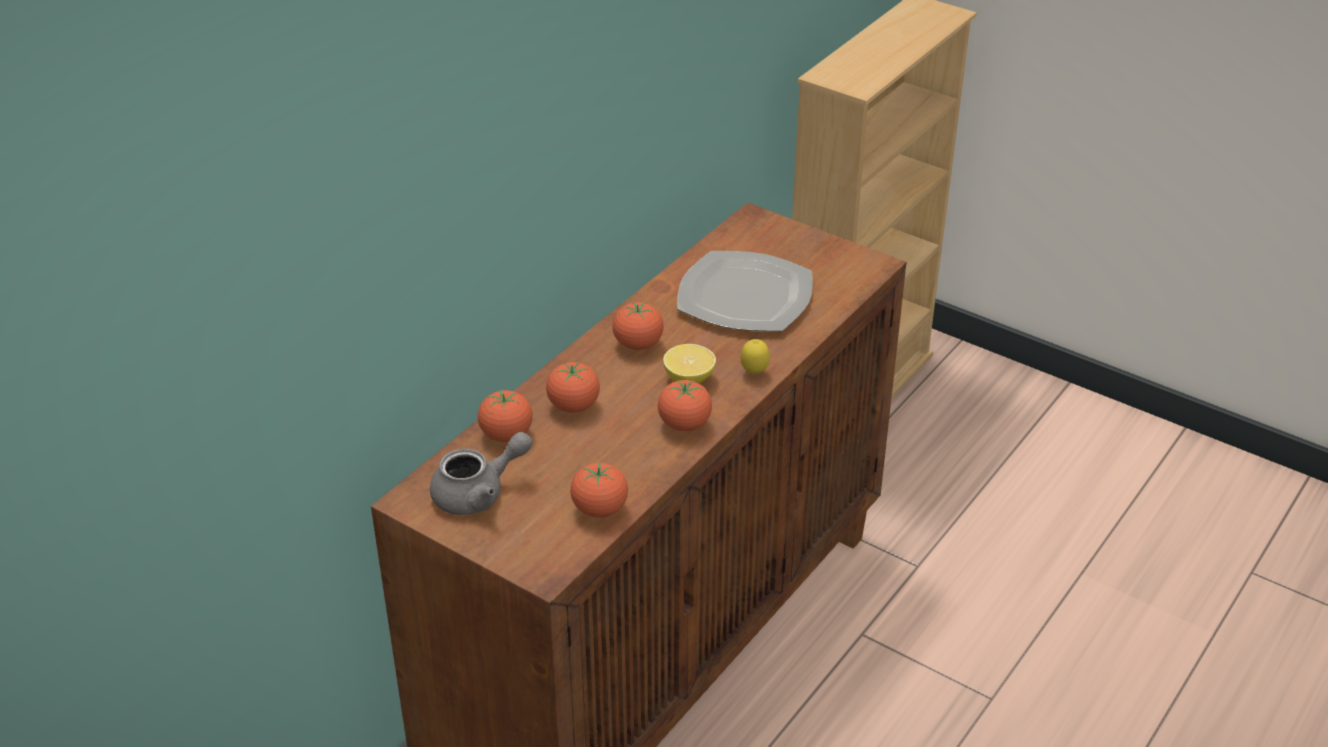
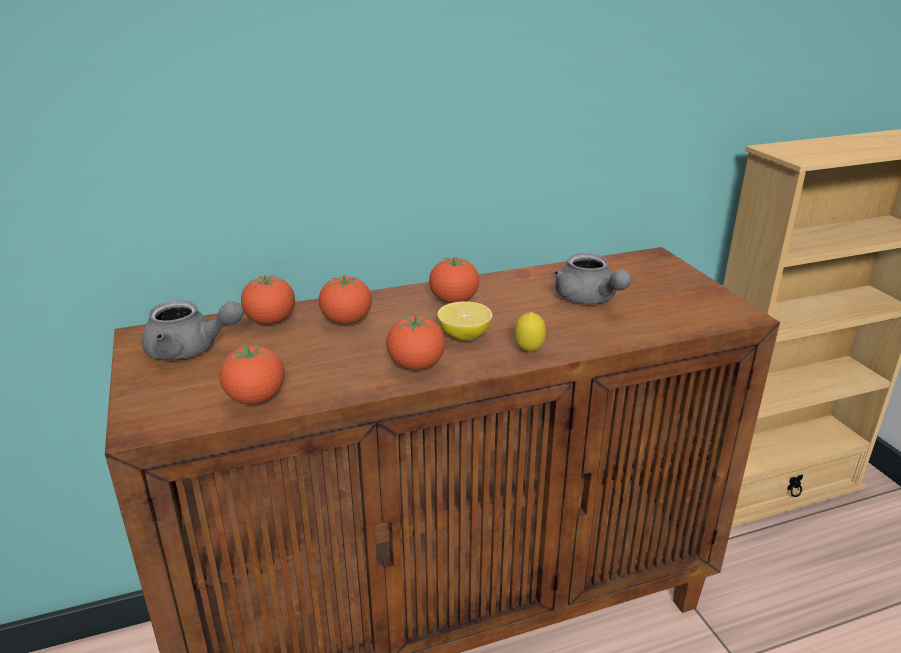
camera: 35 degrees right, 10 degrees down
(746, 296) = (589, 299): plate -> grey teapot

